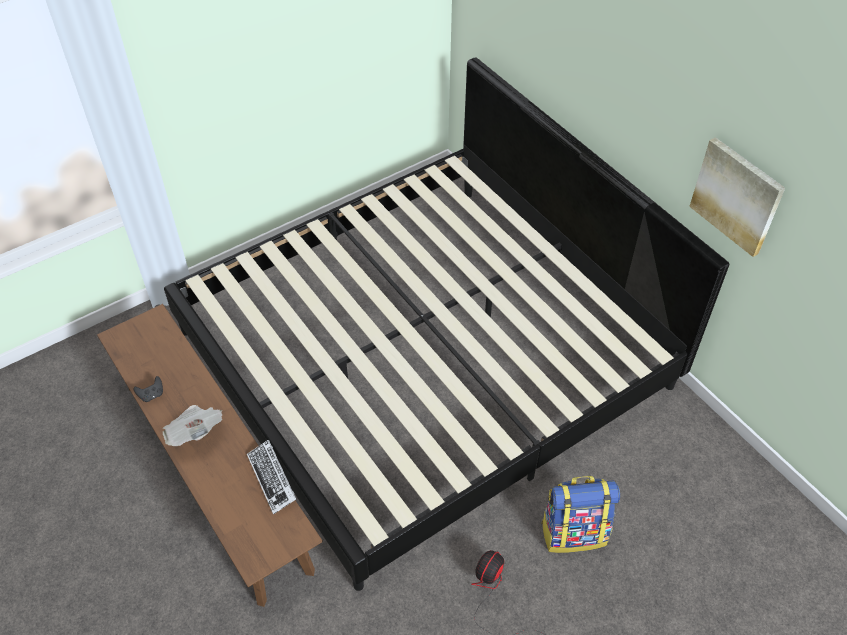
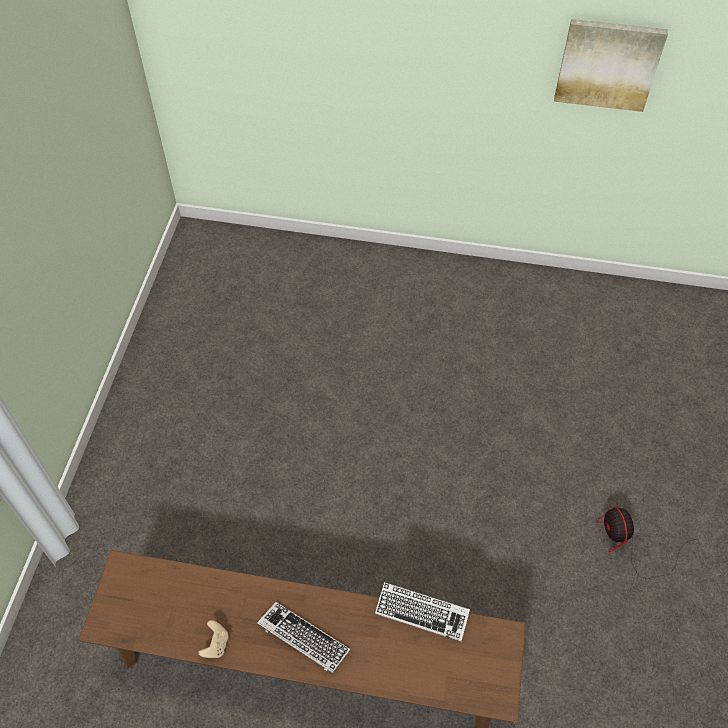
camera: 45 degrees left, 5 degrees up
(152, 395) = (216, 644): black game controller -> beige game controller
(195, 433) = (303, 639): newspaper -> keyboard
(424, 358) = (364, 404): bed -> none
(574, 532) = (626, 445): backpack -> none

